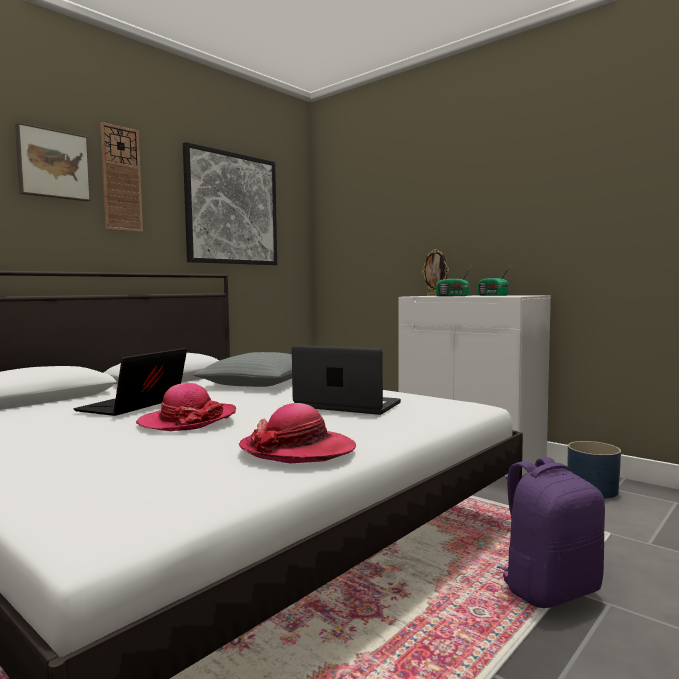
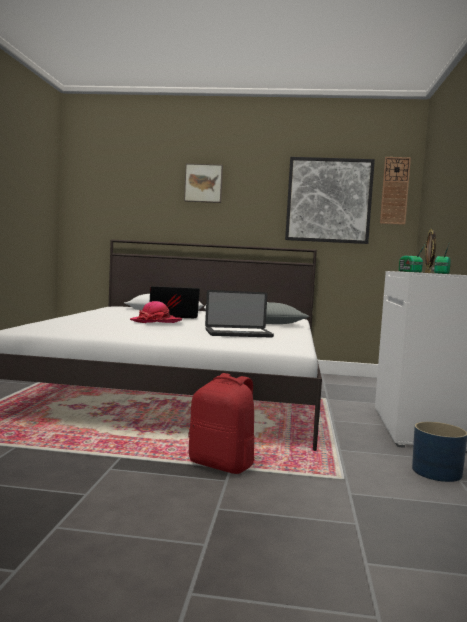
camera: 55 degrees right, 0 degrees up
(121, 179) = (243, 187): wall clock -> wall clock (395, 190)
(298, 450) = (133, 333): hat -> none
(347, 405) = (238, 334): laptop -> laptop turned 90 degrees clockwise
(550, 589) = (222, 465): purple backpack -> red backpack

